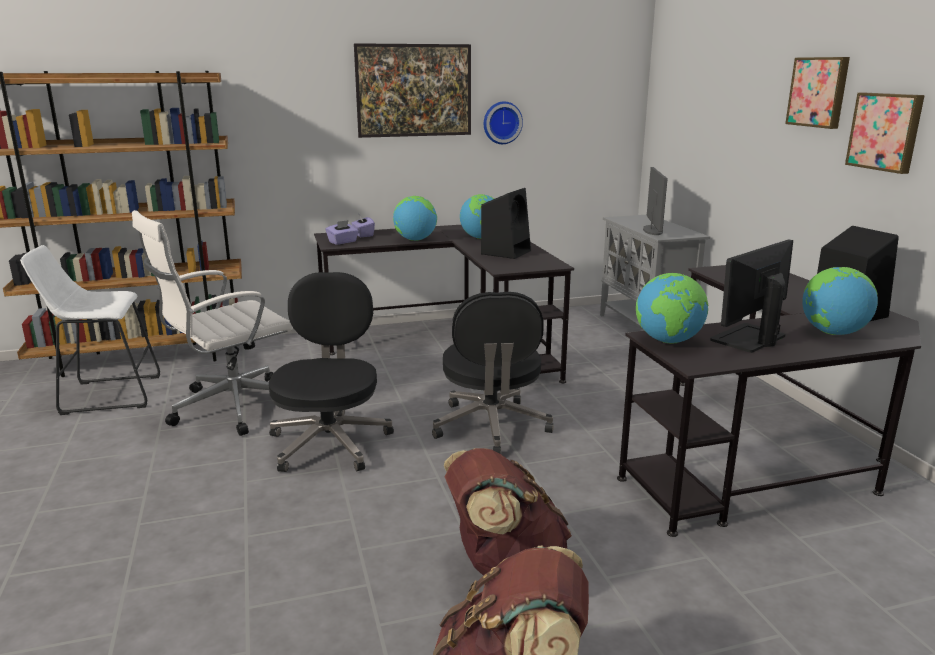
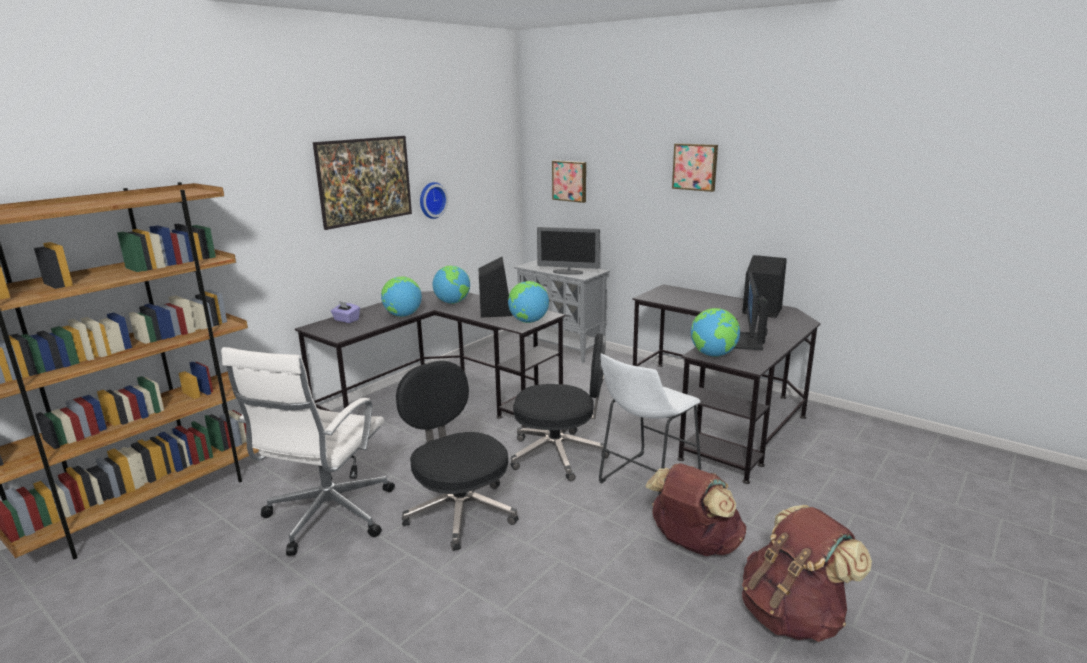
camera: 35 degrees left, 0 degrees up
(105, 395) = (166, 556): white stool -> white stool (645, 482)
(343, 242) = (342, 331): purple tissue box -> none
(491, 427) = (559, 454): black office chair -> black office chair turned 45 degrees counterclockwise
(652, 230) = (568, 272): monitor -> monitor turned 135 degrees clockwise
(832, 333) = (775, 326): globe -> globe (528, 321)
(886, 131) = (753, 193): picture -> picture (570, 181)

